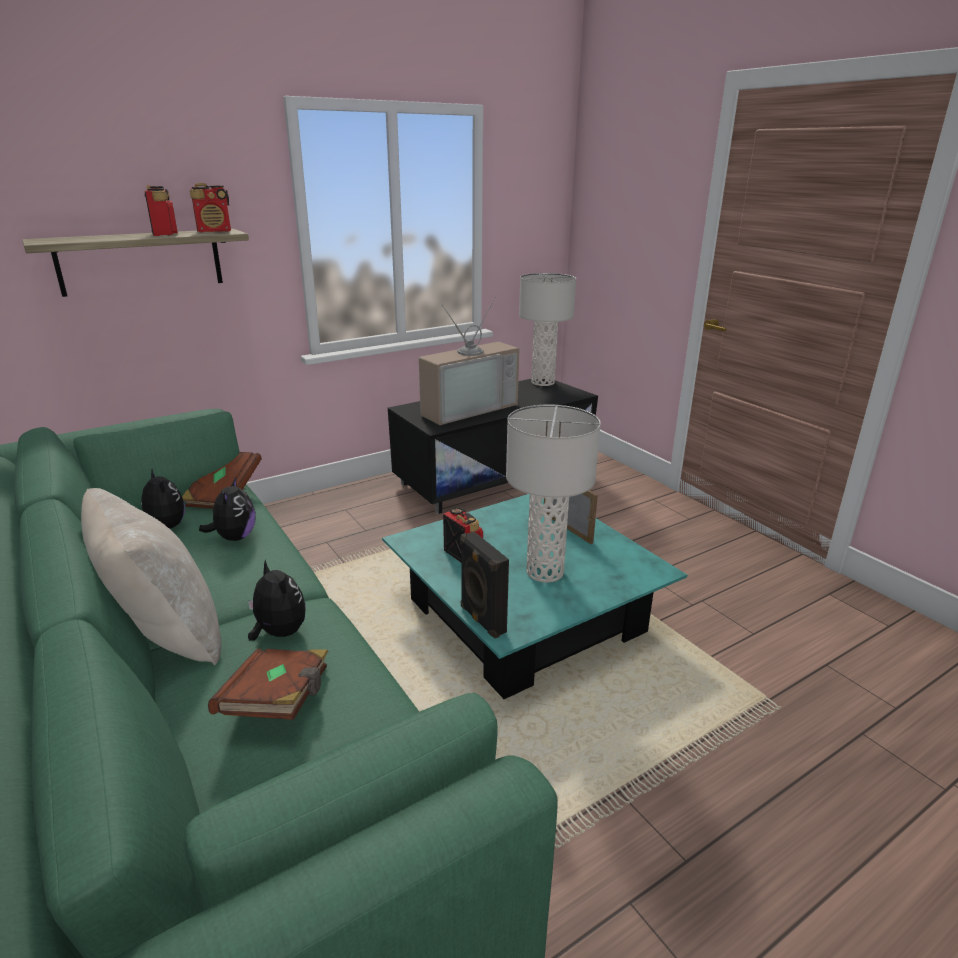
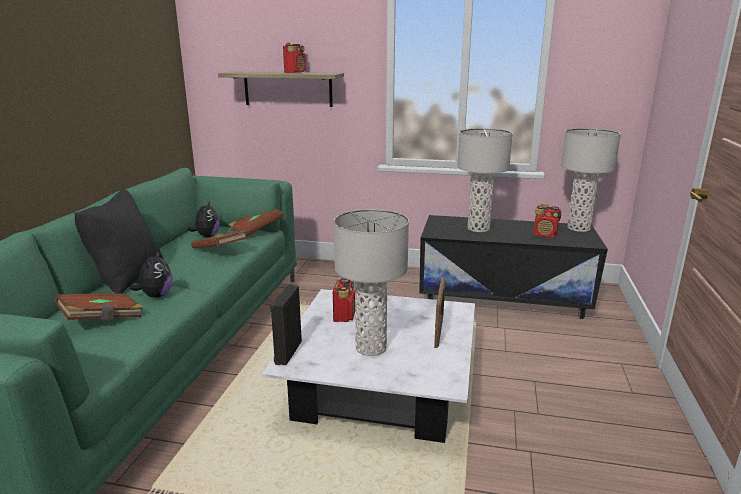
camera: 45 degrees right, 5 degrees down
(164, 634) = (127, 277): beige pillow -> black pillow
(215, 231) = (324, 73): radio -> radio (545, 235)
(234, 537) = (221, 250): plush toy -> brown book
(466, 408) = (478, 228): television -> white table lamp
(523, 615) = (379, 385): turquoise coffee table -> white coffee table

